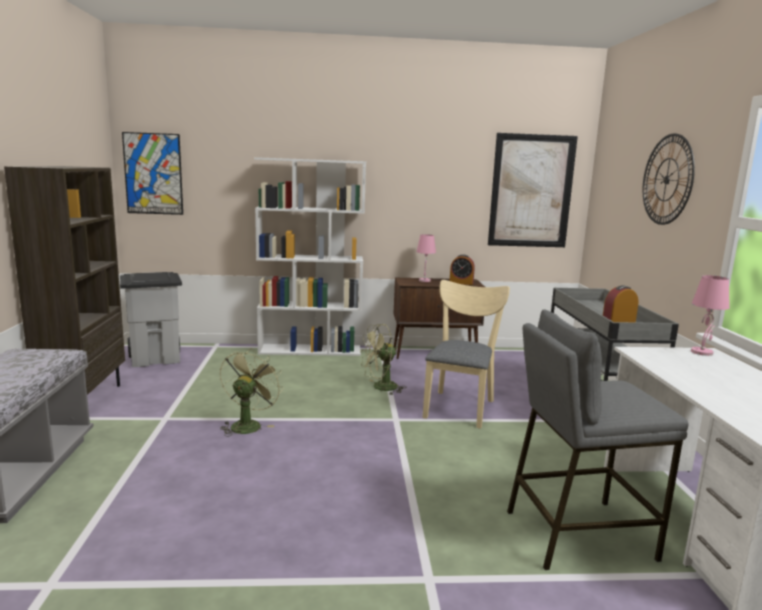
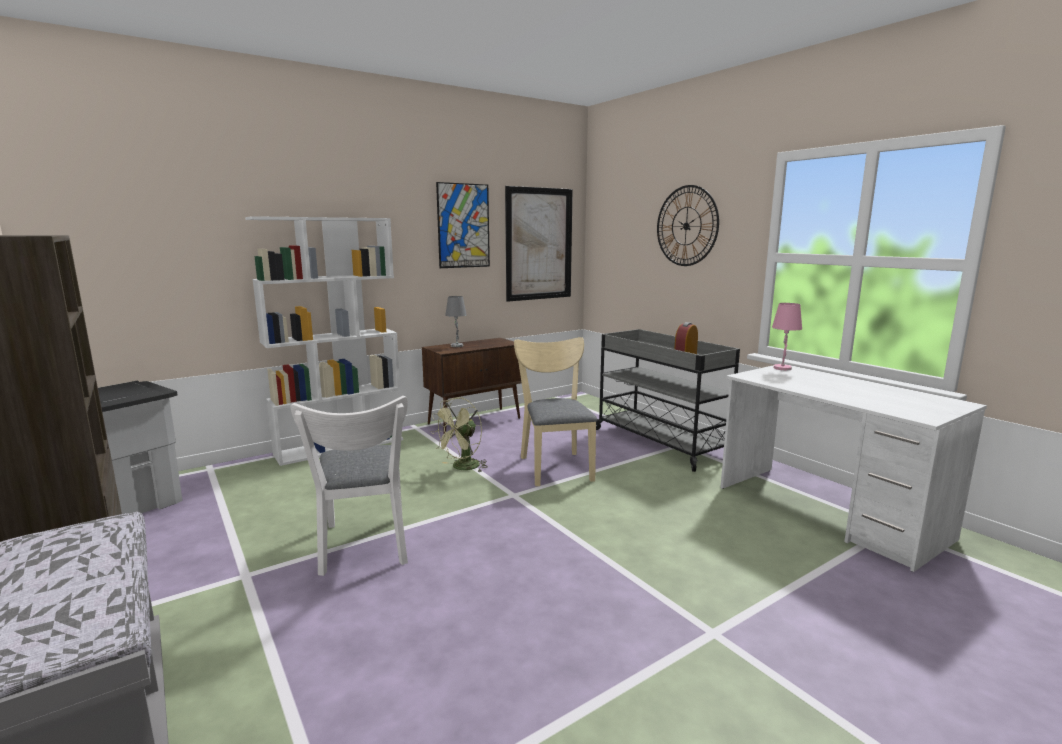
camera: 30 degrees left, 0 degrees up
(153, 174) = (80, 244): picture -> picture (463, 226)
(248, 424) = (364, 548): green fan -> white chair
(424, 281) = (457, 346): pink table lamp -> grey table lamp
(461, 283) = (494, 343): alarm clock -> none
(577, 533) = (762, 546): grey stool -> none

